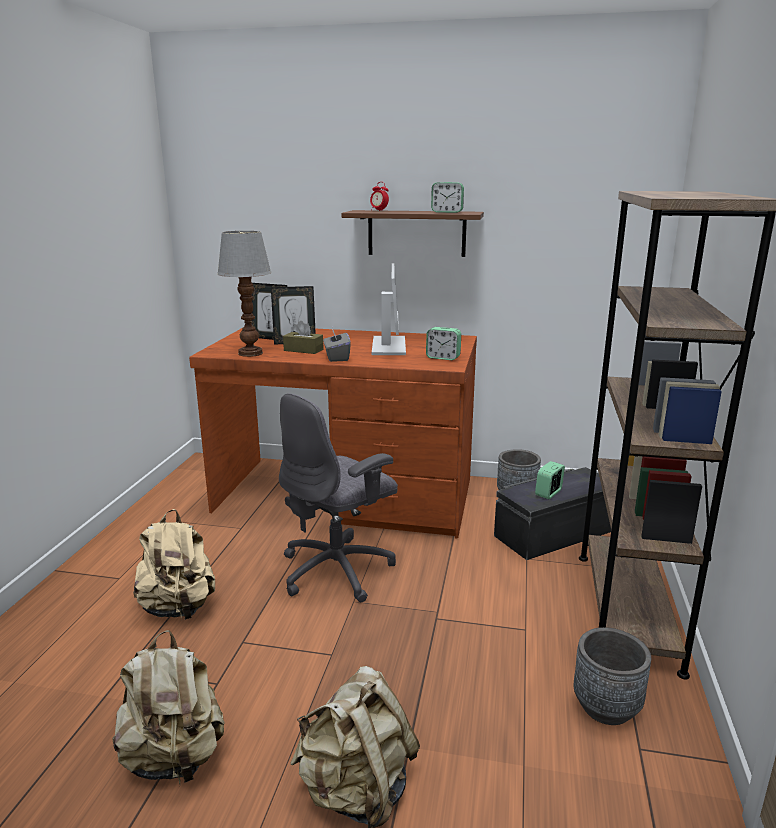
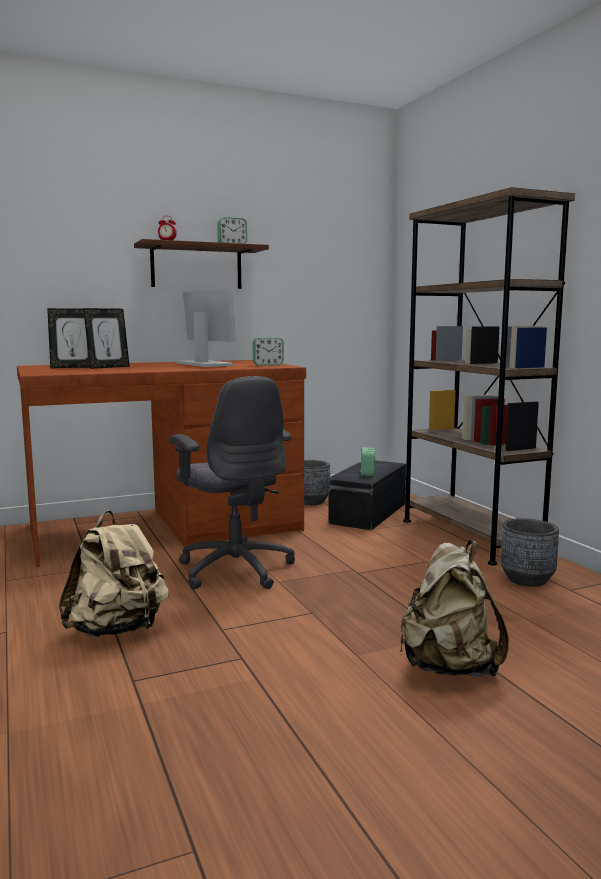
camera: 35 degrees left, 10 degrees down
(174, 758) = (281, 708): beige backpack -> none
(250, 353) = (83, 372): table lamp -> none
(303, 350) = (132, 368): brown tissue box -> none
(337, 357) = (178, 369): grey tissue box -> none
(338, 570) = (235, 569): grey office chair -> grey office chair turned 45 degrees counterclockwise

